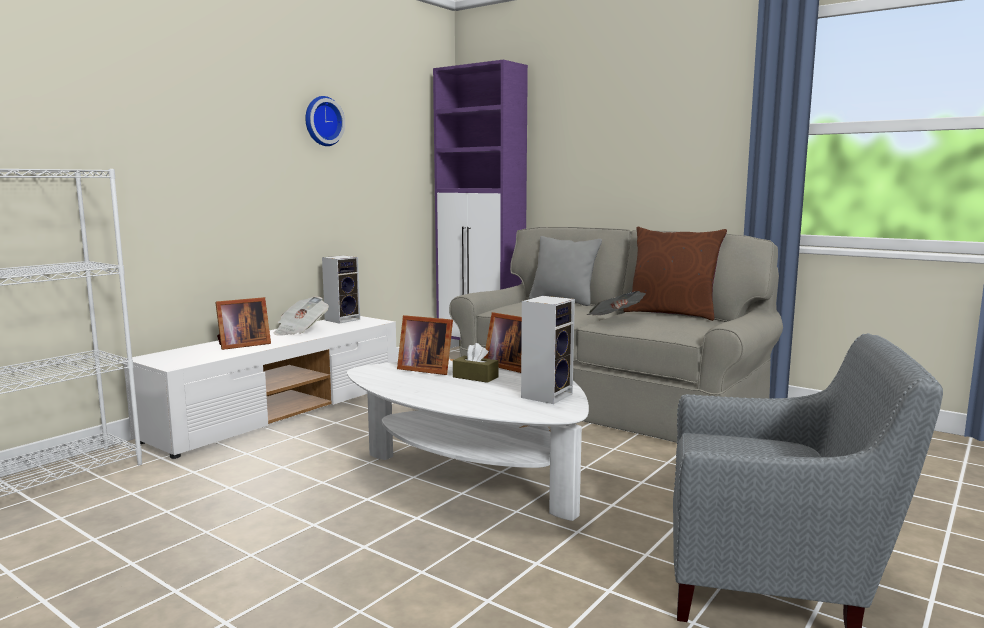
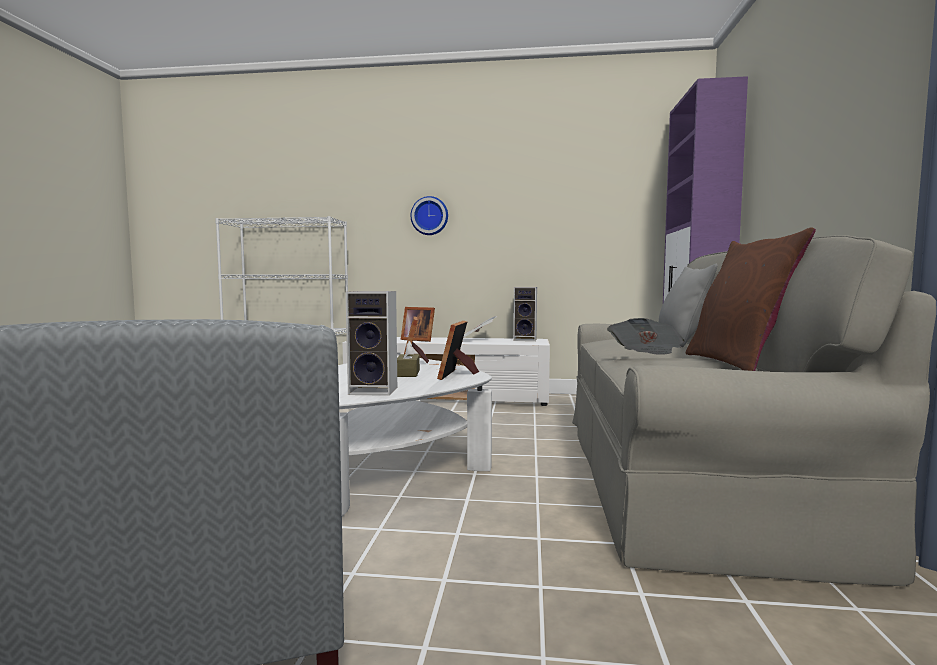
camera: 60 degrees right, 5 degrees down
(322, 121) = (531, 178): wall clock -> wall clock (430, 216)

